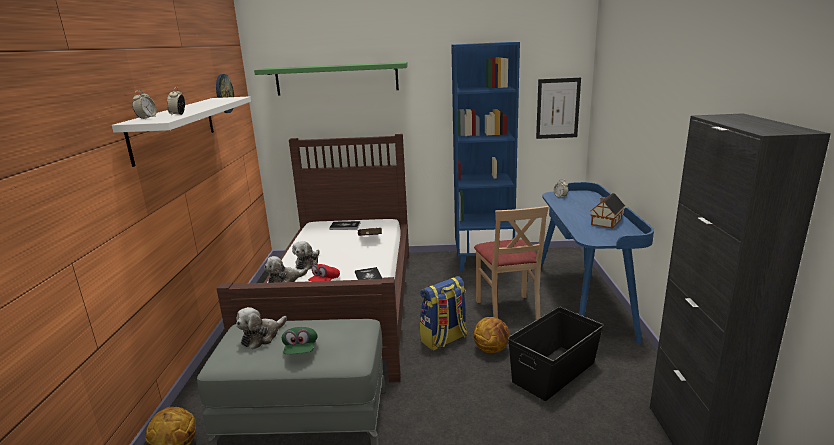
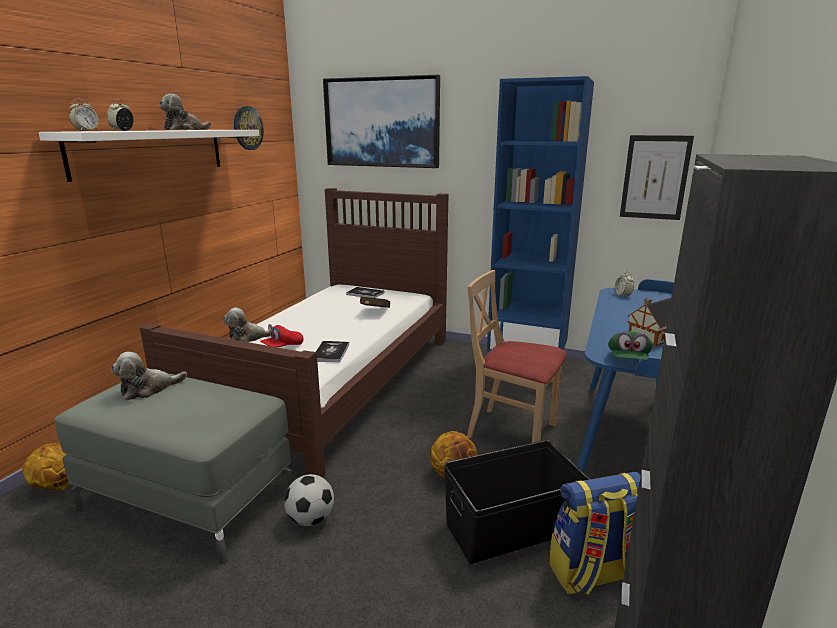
camera: 20 degrees right, 0 degrees up
(301, 350) = (164, 413): green cap -> green cap (628, 360)
(308, 263) = (288, 324): plush toy -> plush toy (185, 130)
(336, 79) = (382, 122): green shelf -> picture
(416, 406) = (311, 519): none -> football
(444, 339) = (407, 447): backpack -> backpack (592, 574)
(508, 310) = (512, 431): beige chair -> beige chair turned 105 degrees clockwise

